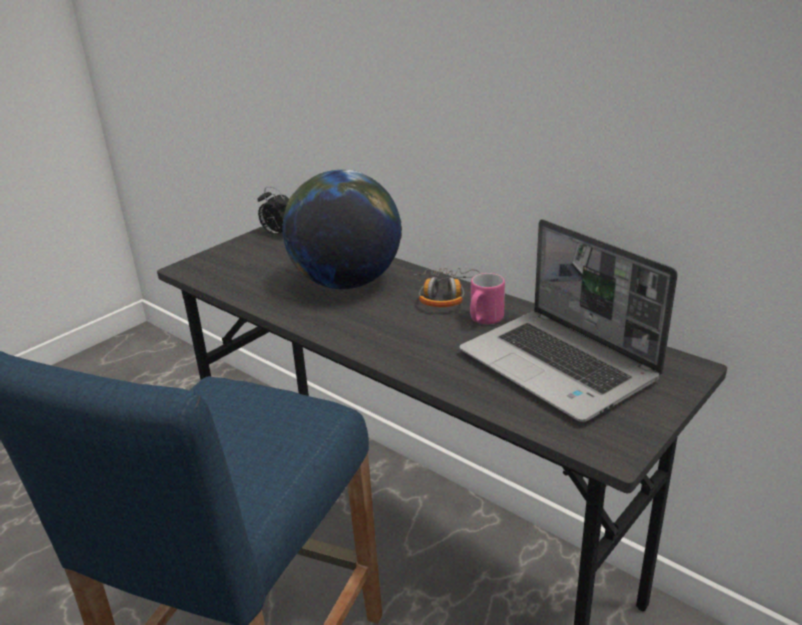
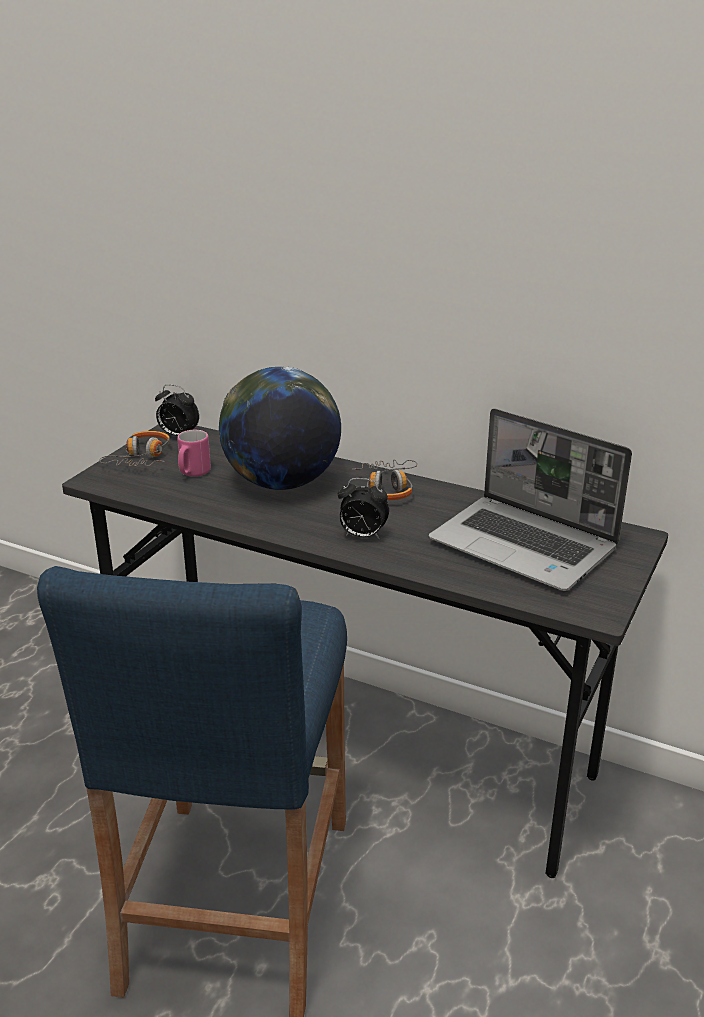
camera: 15 degrees left, 0 degrees up
(236, 252) = (141, 458): none -> headphones
(396, 341) = (362, 536): none -> alarm clock
(484, 320) = (437, 510): pink mug -> pink mug (192, 473)

